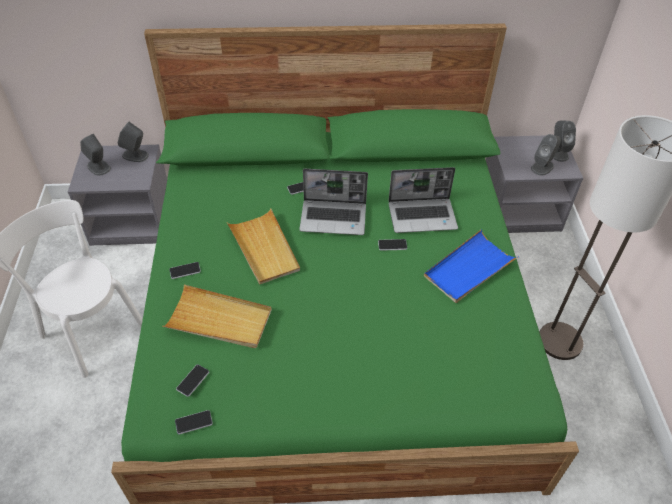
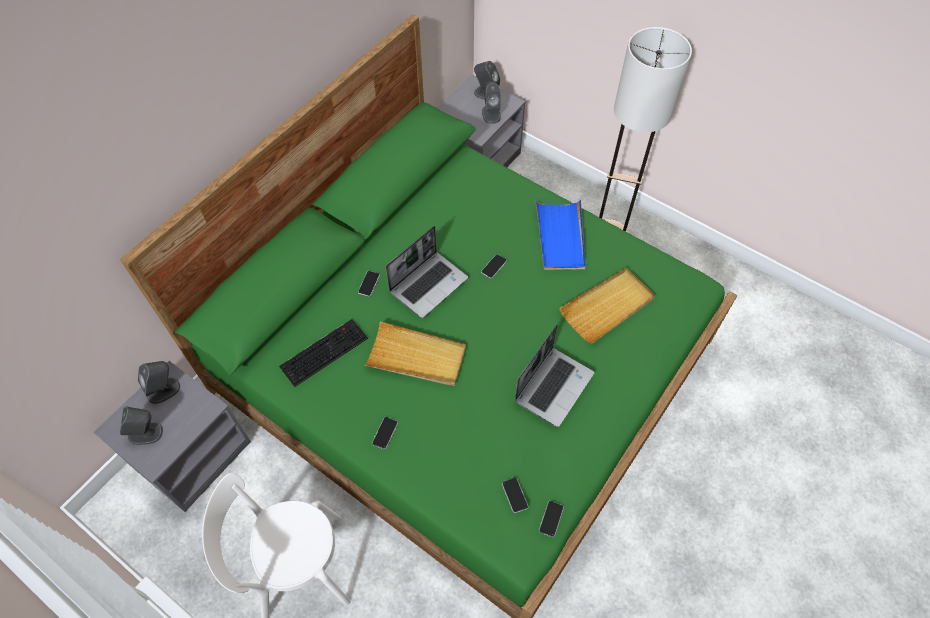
camera: 50 degrees left, 10 degrees up
(219, 320) = (469, 438): beige tray -> beige tray (607, 307)
(223, 199) = (324, 351): none -> keyboard
(423, 216) = (482, 225): laptop -> laptop (553, 386)

